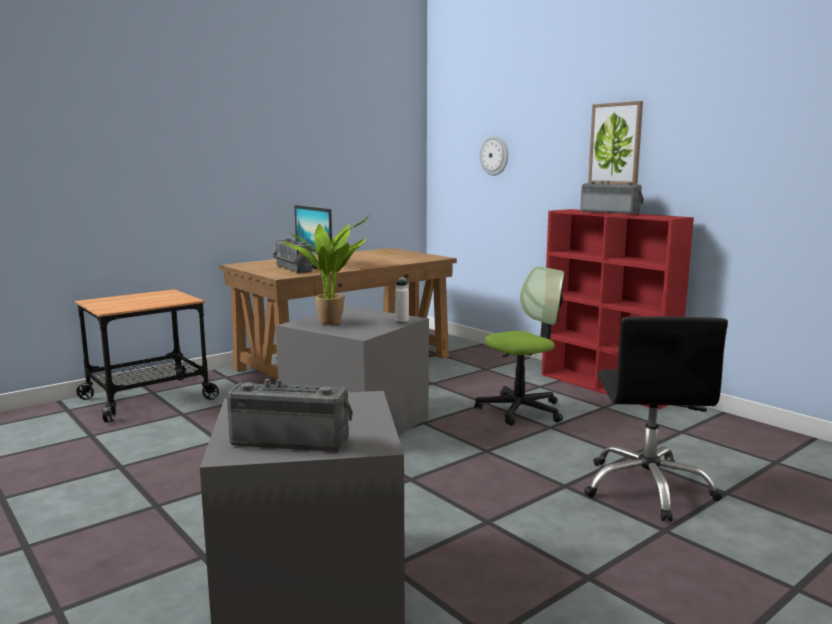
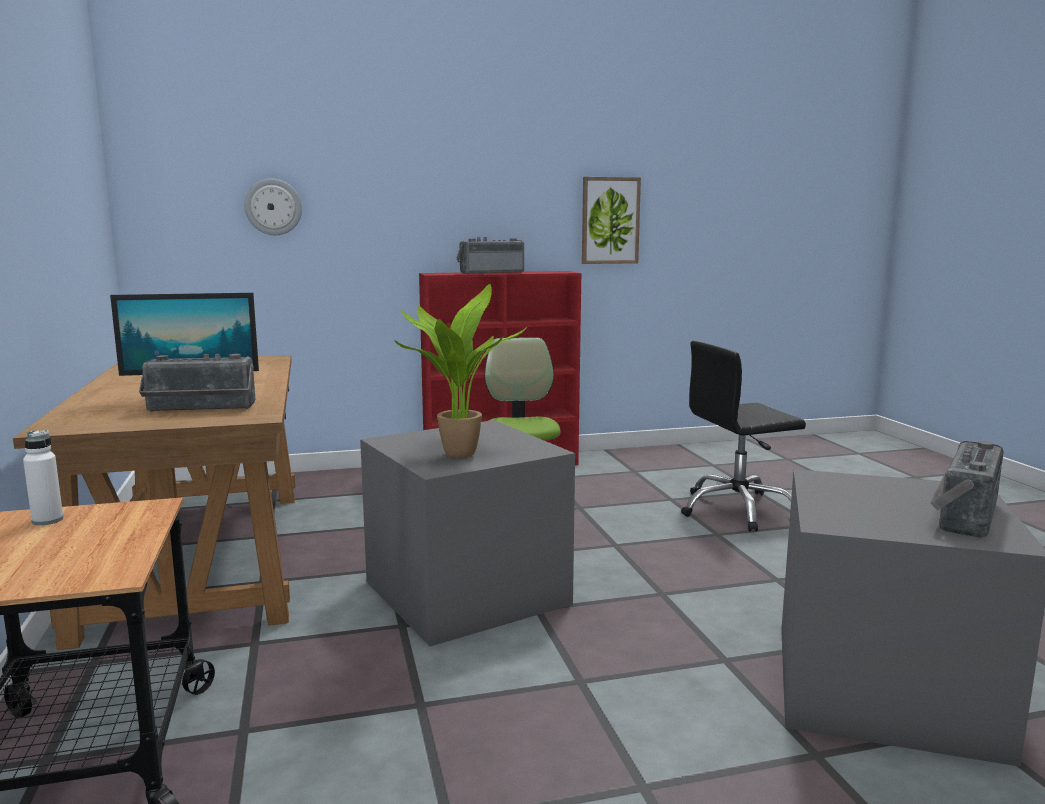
camera: 65 degrees left, 0 degrees up
(402, 322) = (498, 429): white bottle -> white bottle (47, 520)
(616, 144) = (468, 196): picture -> picture (610, 220)
(647, 488) = (737, 510): black office chair -> black office chair turned 135 degrees clockwise

